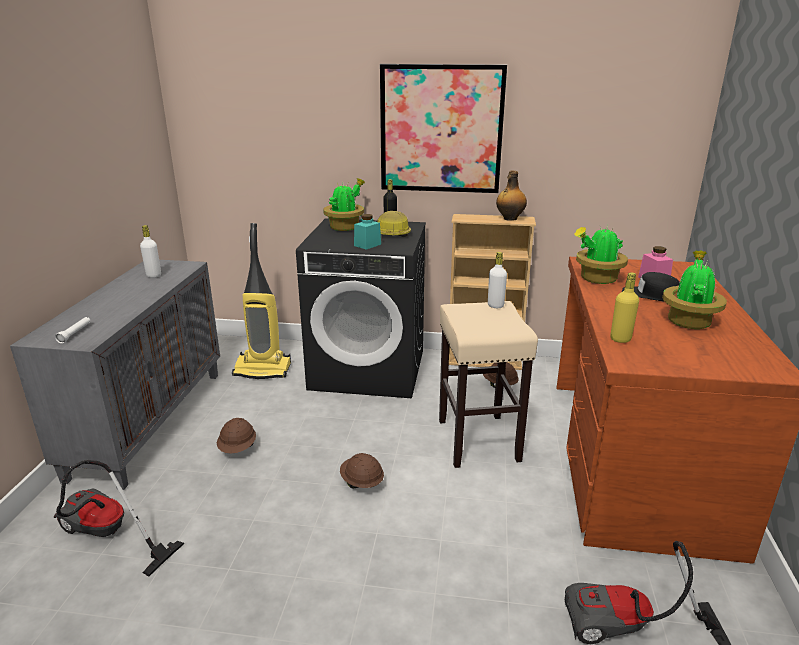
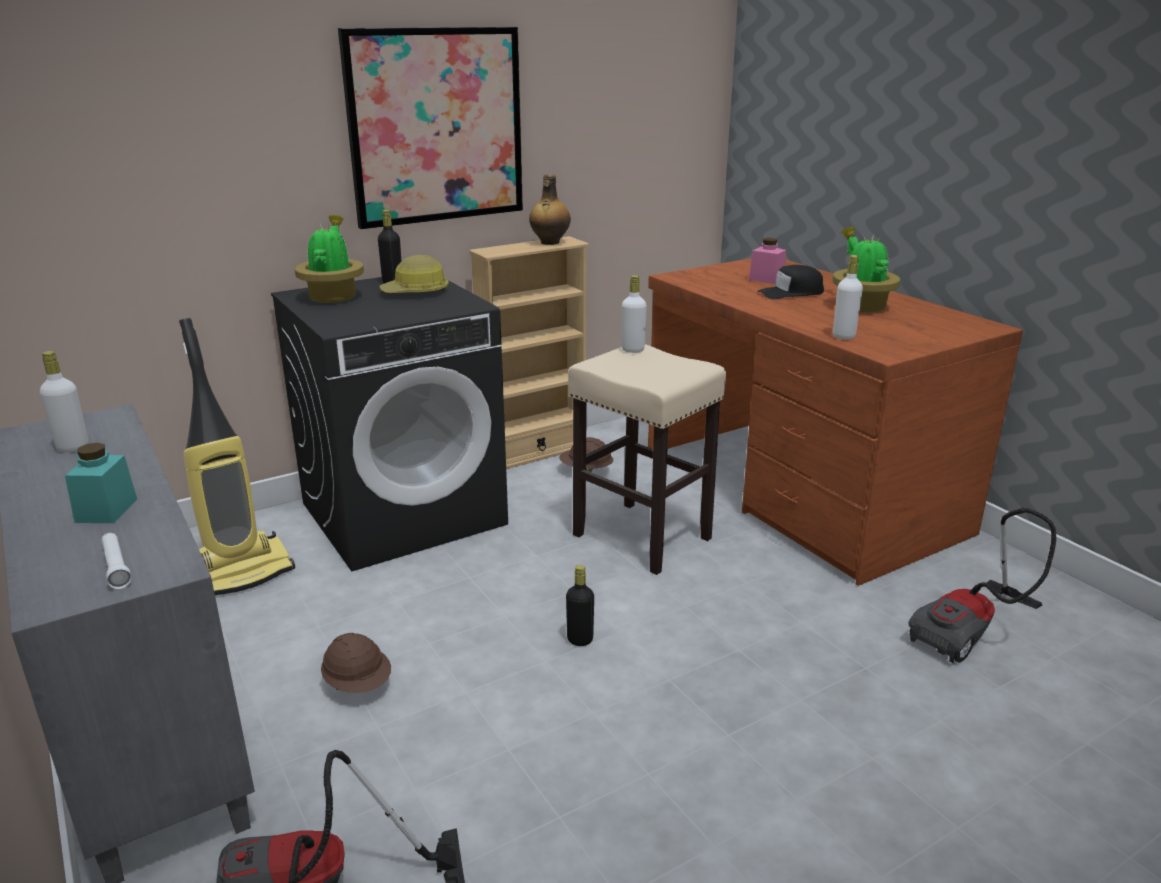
camera: 40 degrees left, 0 degrees up
(361, 482) = (580, 639): brown hard hat -> black bottle
(367, 245) = (416, 310): turquoise jar -> turquoise jar (106, 510)
(597, 279) = (719, 290): potted plant -> none
(620, 339) = (843, 336): yellow bottle -> white bottle

